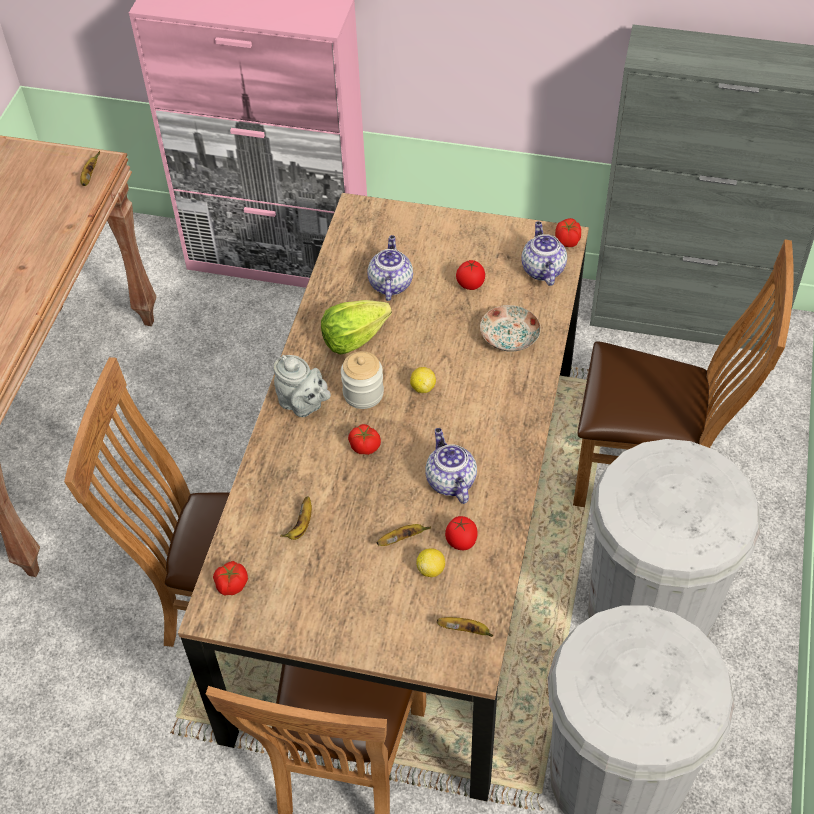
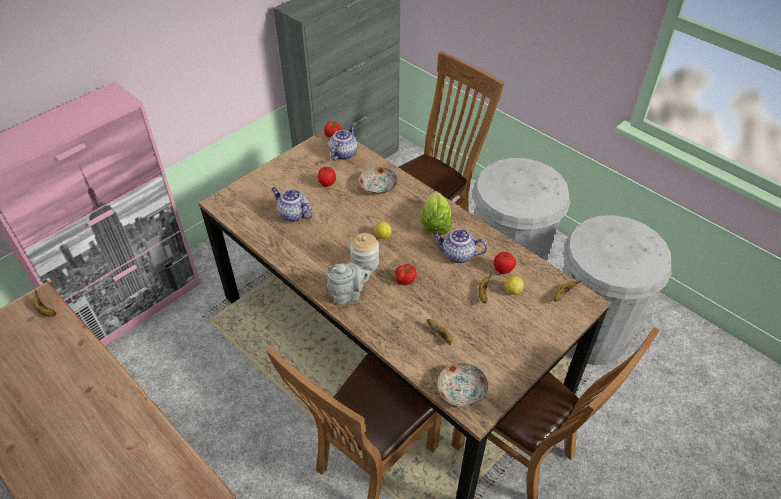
camera: 60 degrees left, 5 degrees down
(232, 585) = (462, 391): tomato -> plate
(354, 338) = (319, 248): lettuce -> lettuce (435, 223)
(542, 269) = (343, 153): teapot -> teapot turned 90 degrees clockwise

